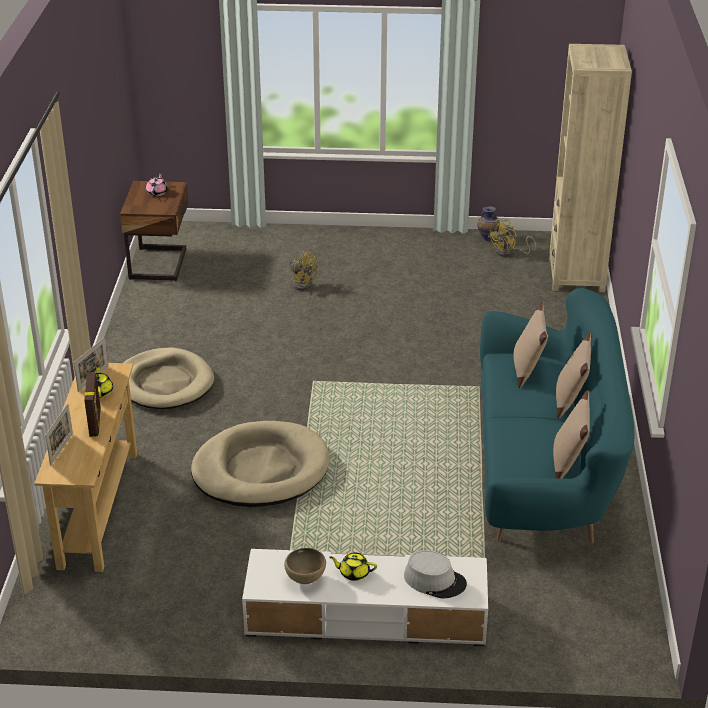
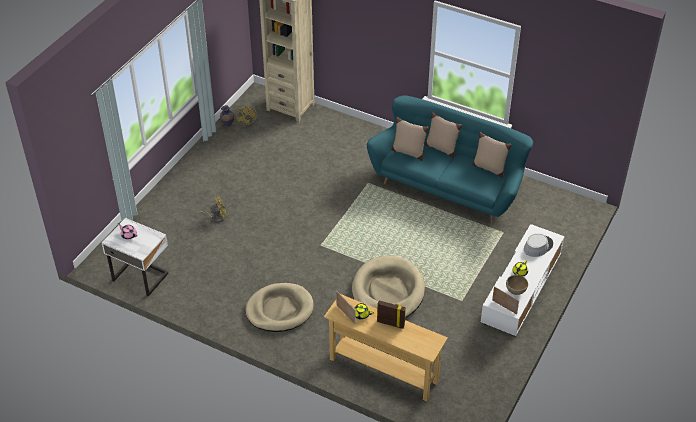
camera: 65 degrees left, 10 degrees up
(61, 449) = (407, 343): picture frame -> picture frame (504, 307)
(160, 264) = (141, 276): brown nightstand -> white nightstand

